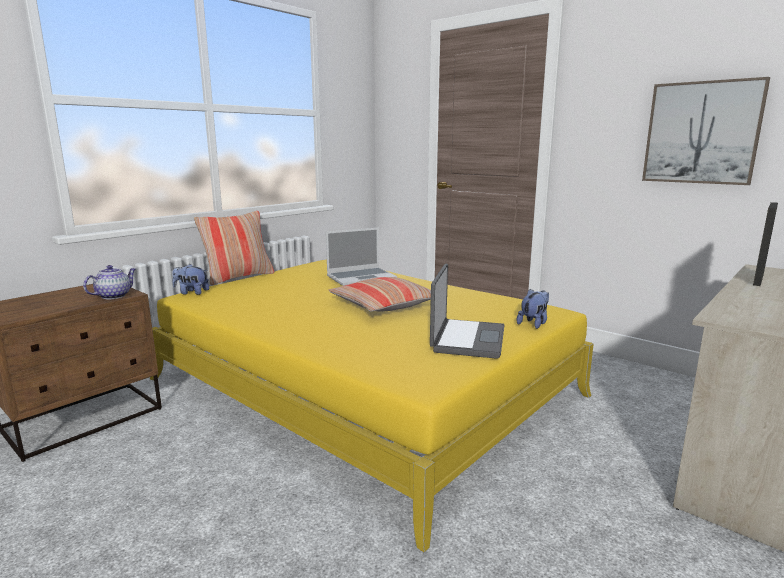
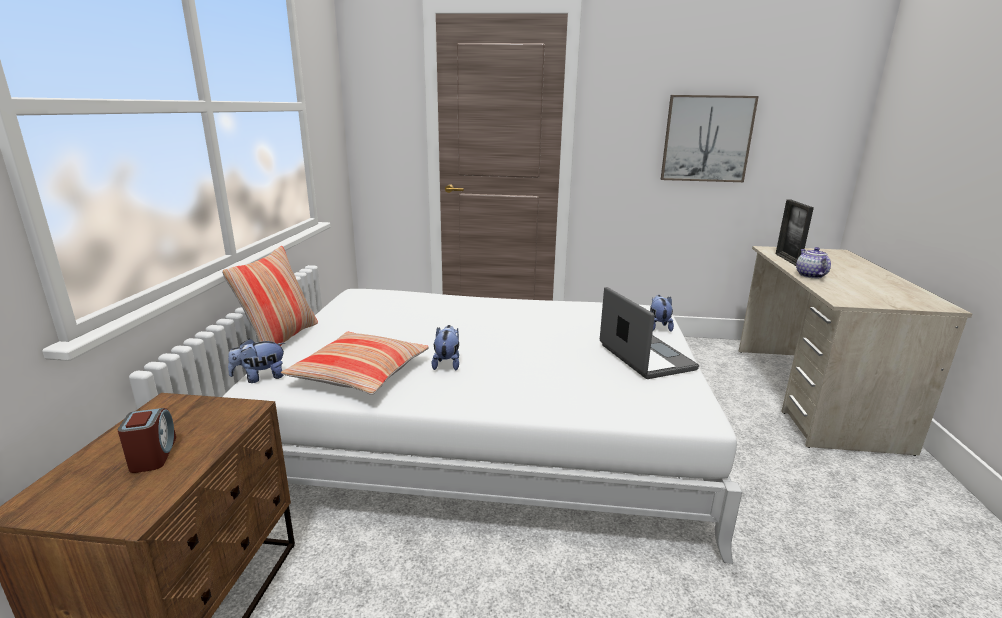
camera: 35 degrees left, 5 degrees up
(58, 301) = (153, 455): none -> alarm clock
(114, 296) = (231, 418): teapot -> teapot (809, 275)
(304, 308) = (447, 363): none -> plush toy
(361, 278) = (438, 309): laptop -> none
(363, 387) = (487, 429): yellow bed -> white bed
(384, 305) = (518, 338): pillow -> pillow (360, 374)

